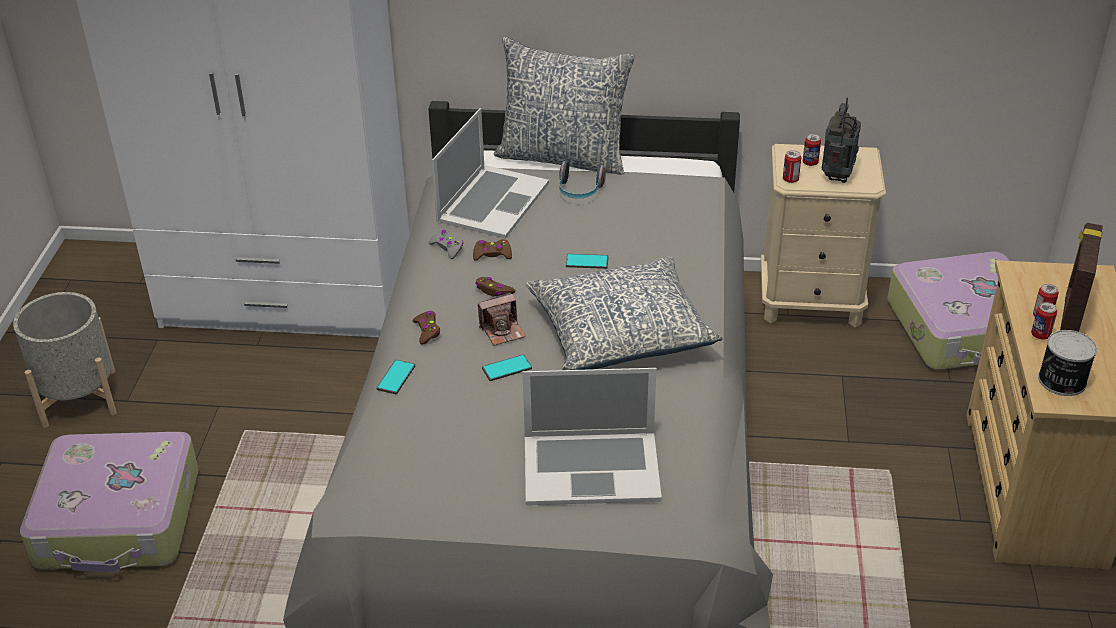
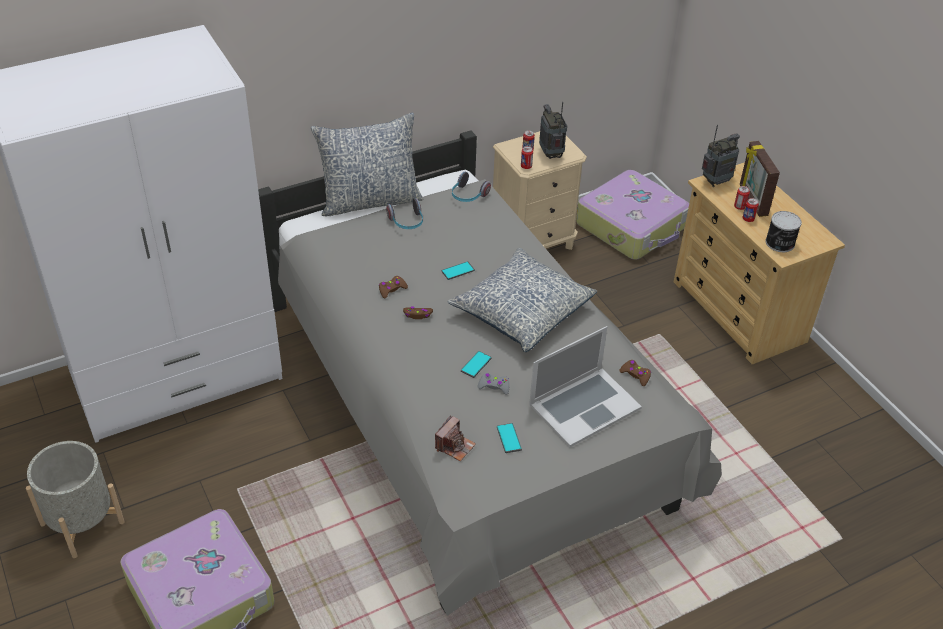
camera: 35 degrees left, 5 degrees up
(396, 377) = (411, 401): phone -> phone (509, 438)
(427, 331) = (400, 361): brown game controller -> brown game controller (635, 375)
(447, 248) = (357, 296): grey game controller -> grey game controller (494, 386)
(492, 201) = (355, 251): laptop -> none
(502, 330) = (449, 340): camera -> camera (455, 446)
(681, 187) = (468, 196): none -> headphones
(1036, 275) = (716, 182): none -> radio

